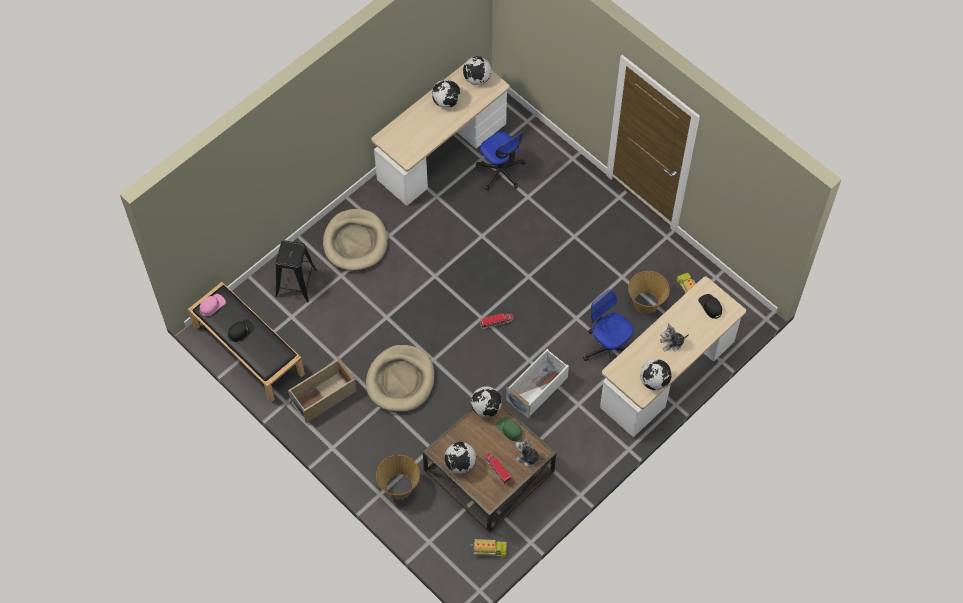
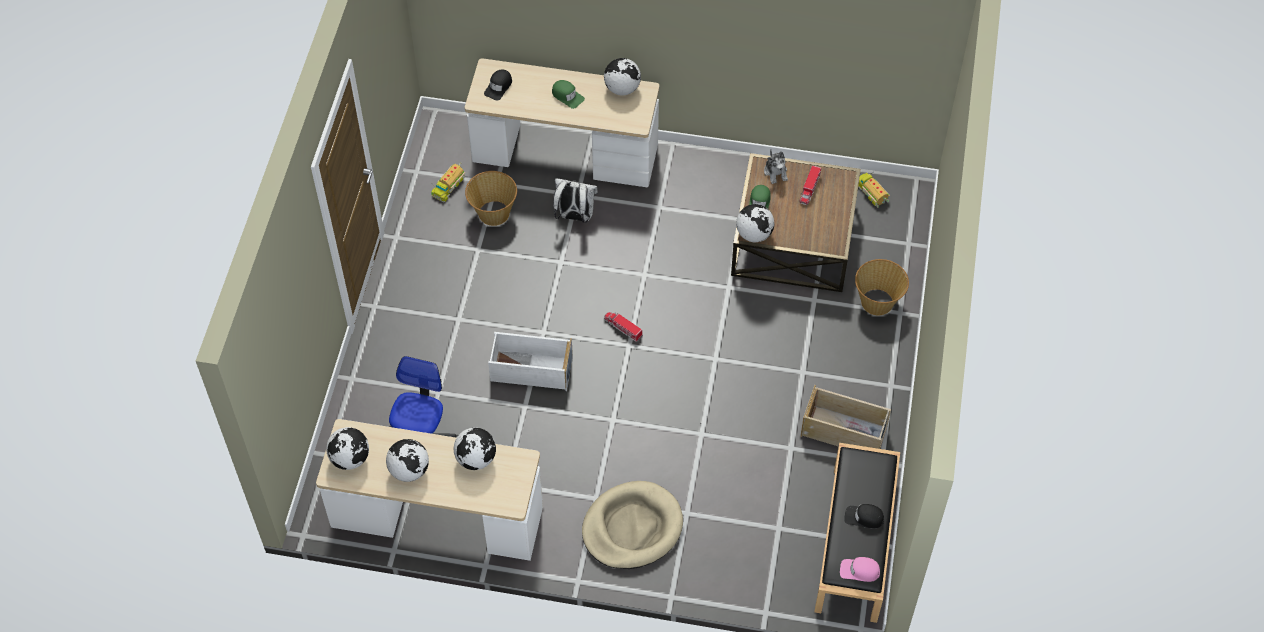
camera: 125 degrees left, 5 degrees down
(296, 283) = (734, 553): black stool -> none
(400, 380) = (764, 373): beige dog bed -> none
(460, 464) = (831, 221): globe -> globe (476, 459)
(537, 388) = (670, 249): white storage box -> white storage box (530, 370)
(608, 348) = (574, 216): office chair -> white backpack
(672, 343) = (567, 96): plush toy -> green cap

